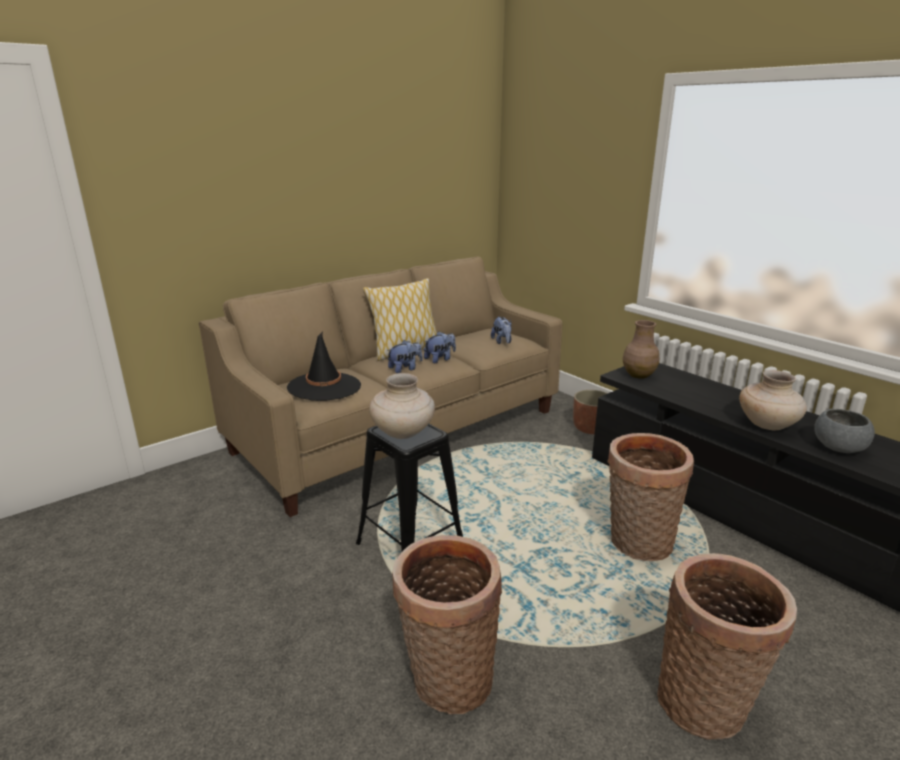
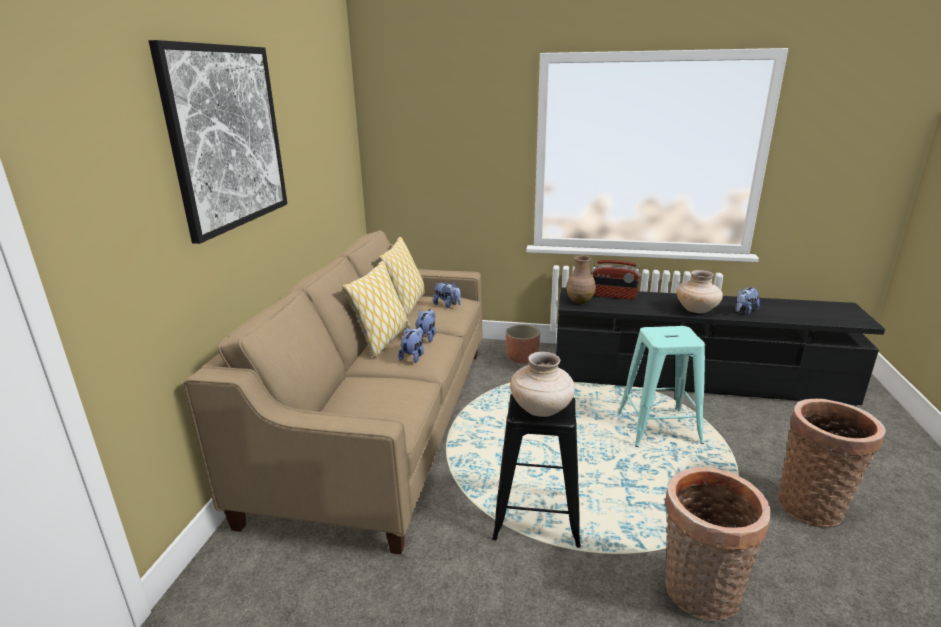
camera: 40 degrees left, 0 degrees up
(291, 146) = (227, 138): none -> picture
(324, 387) = (375, 402): black hat -> none
(472, 333) = (406, 305): none -> pillow
(637, 544) = (658, 428): basket -> turquoise stool
(688, 382) = (613, 296): none -> radio
(838, 447) = (744, 311): grey bowl -> plush toy

